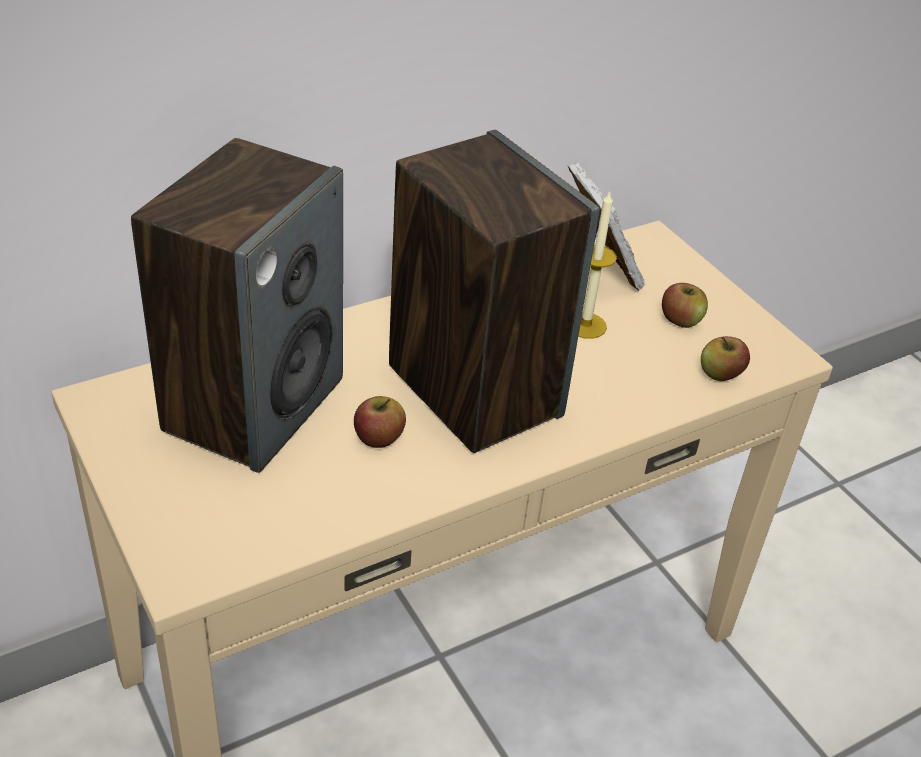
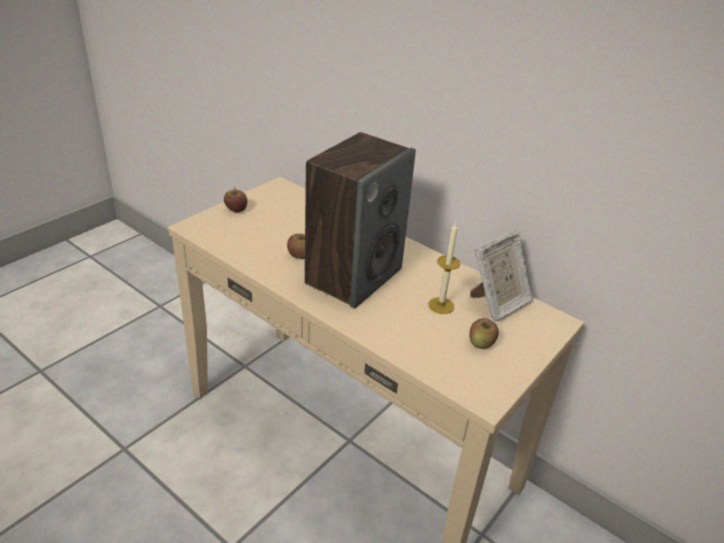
camera: 70 degrees right, 5 degrees down
(254, 403) = (301, 219): speaker -> none
(720, 374) = (439, 367): apple -> apple (236, 209)

